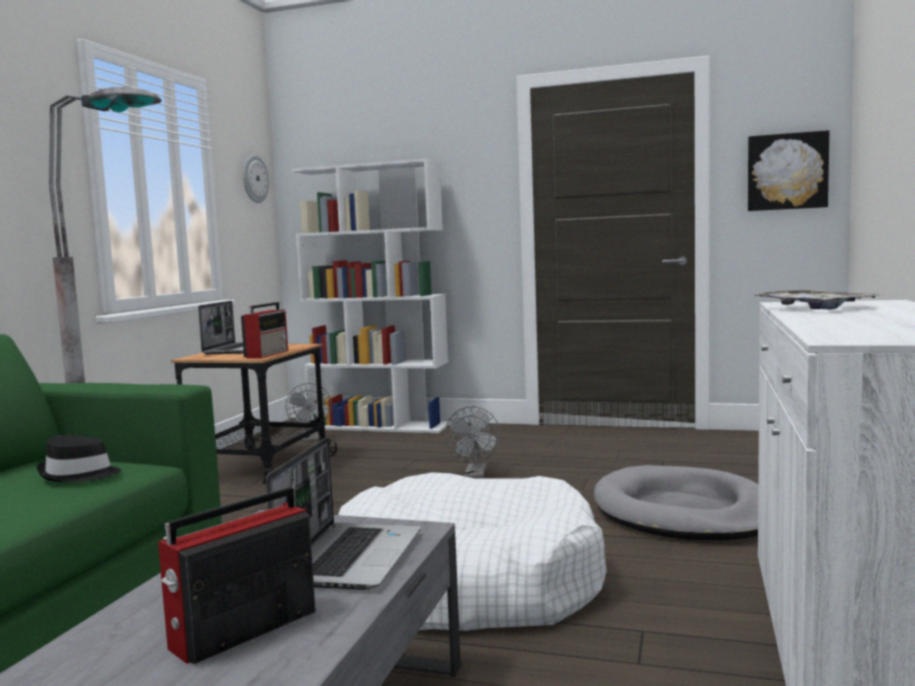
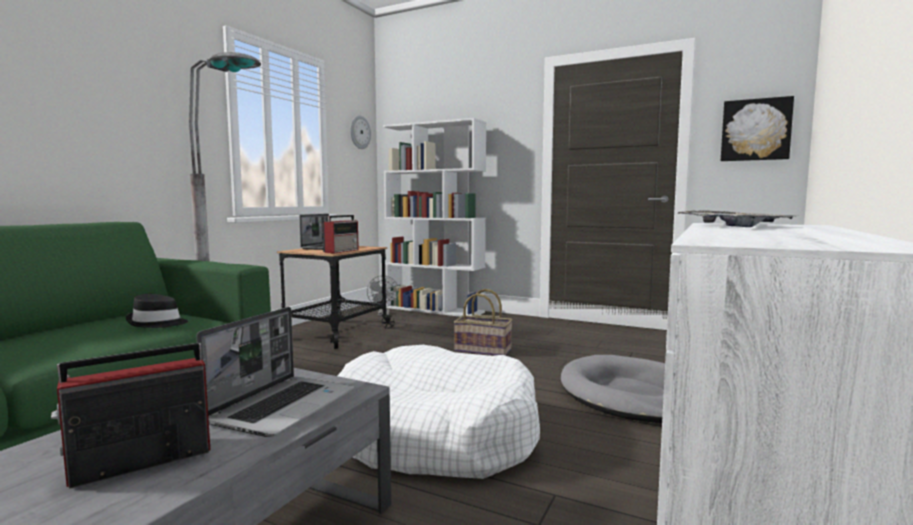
camera: 10 degrees right, 0 degrees up
(475, 475) = (483, 350): grey fan -> basket

